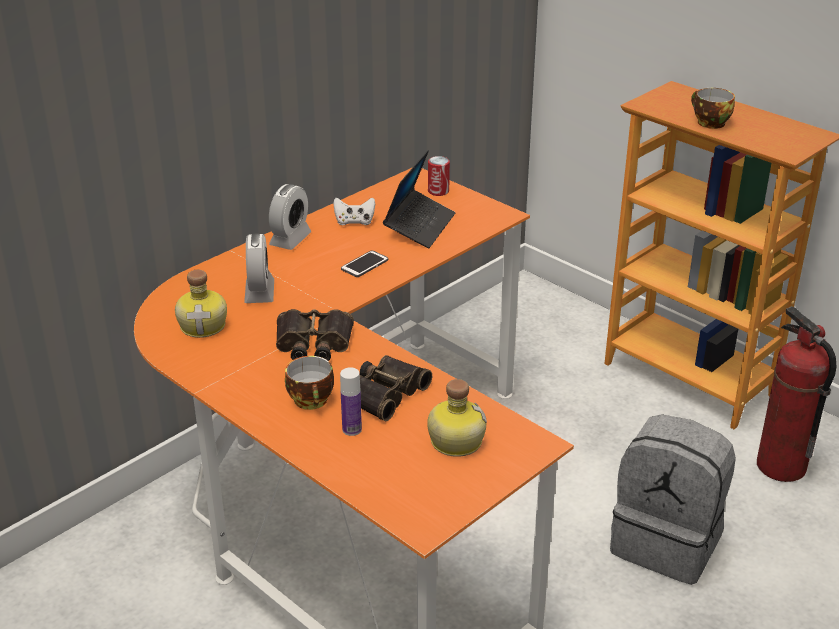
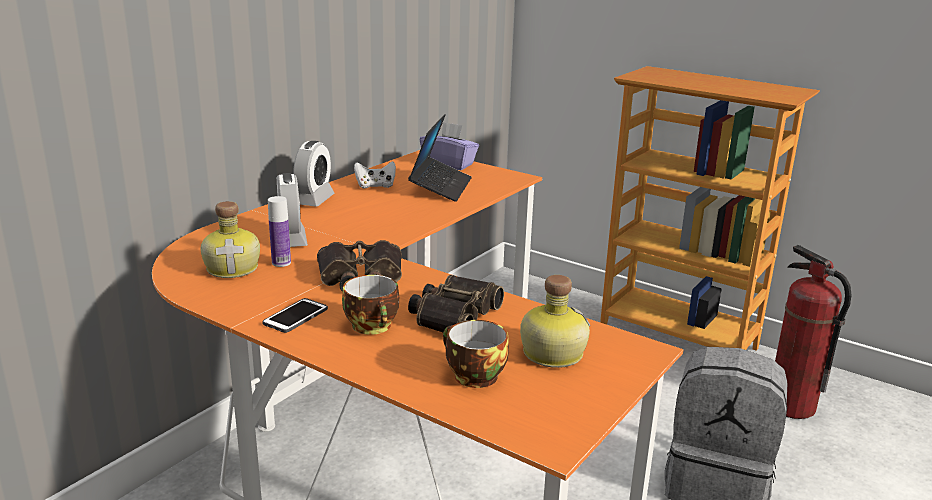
camera: 10 degrees left, 10 degrees down
(352, 429) = (428, 350): bottle -> bottle (281, 263)
(364, 265) = (396, 215): phone -> phone (295, 317)
(438, 191) = (449, 164): can -> purple tissue box
(708, 123) = (699, 85): cup -> cup (472, 376)

